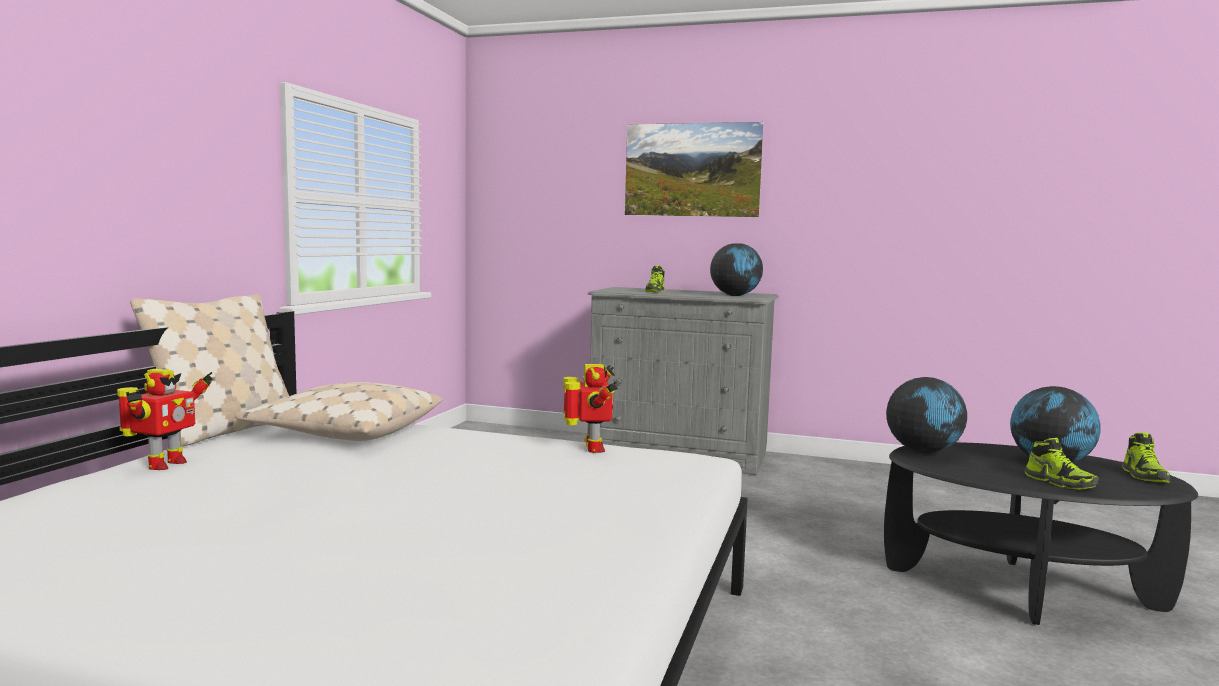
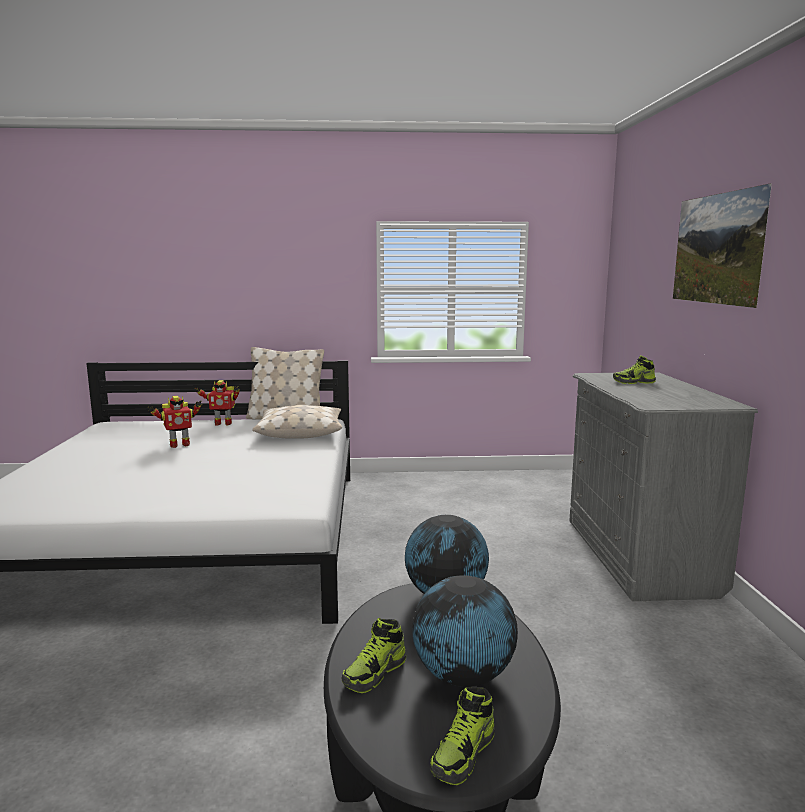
camera: 70 degrees right, 5 degrees up
(591, 449) = (307, 478): toy robot -> toy robot (179, 445)
(735, 295) = (667, 400): globe -> none
(1144, 476) = (463, 754): shoe -> shoe turned 45 degrees counterclockwise

